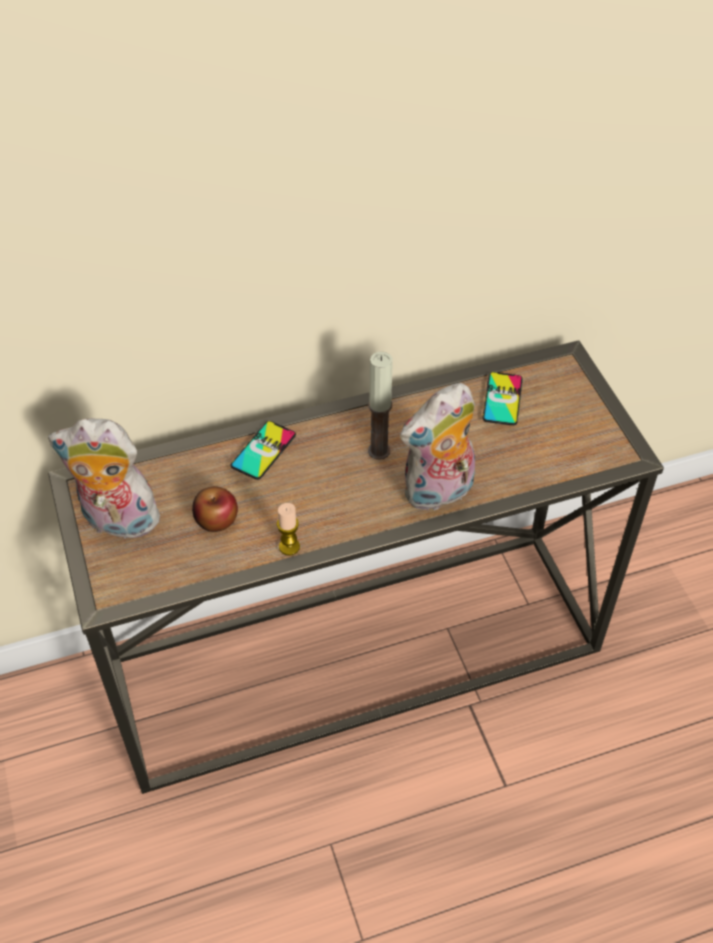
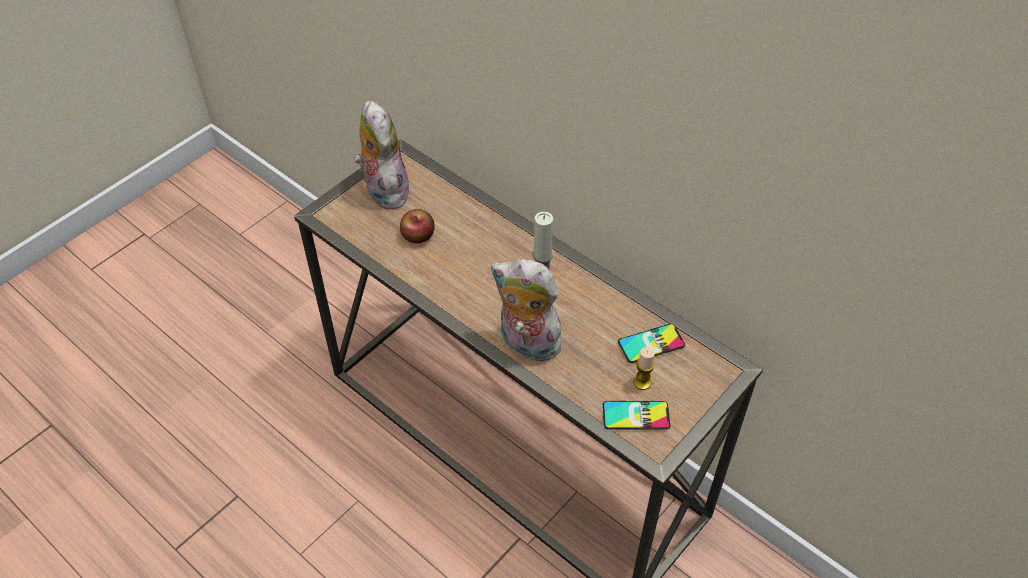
camera: 60 degrees right, 0 degrees up
(263, 450) = (493, 230): phone -> phone (636, 415)
(289, 546) = (419, 282): candle -> candle (642, 382)

